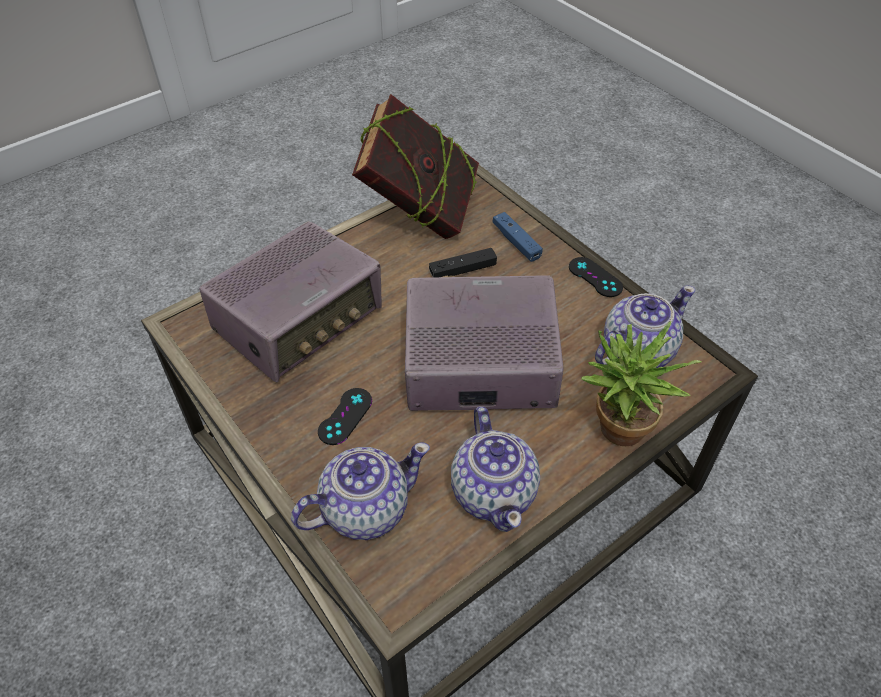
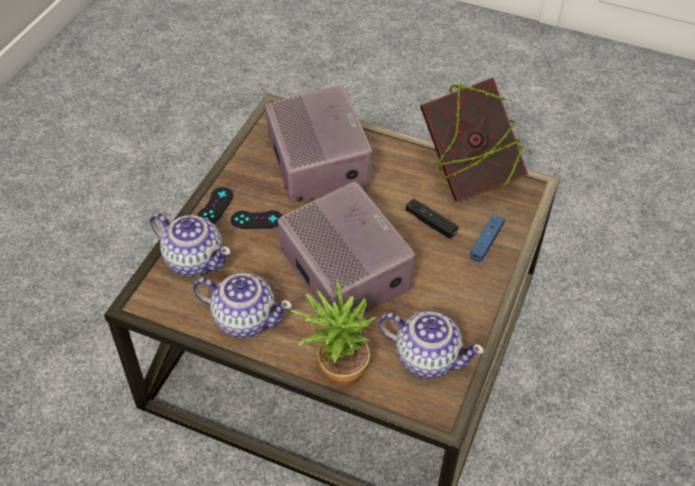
camera: 60 degrees right, 0 degrees up
(300, 320) = (318, 161): radio -> radio turned 120 degrees counterclockwise
(494, 491) = (244, 318): teapot -> teapot turned 120 degrees counterclockwise
(595, 277) = (486, 304): black game controller -> black game controller (215, 206)

